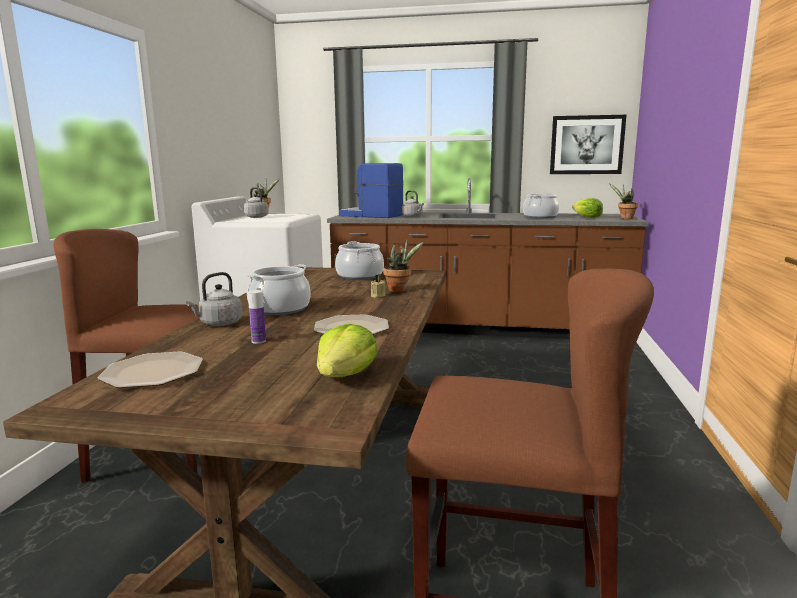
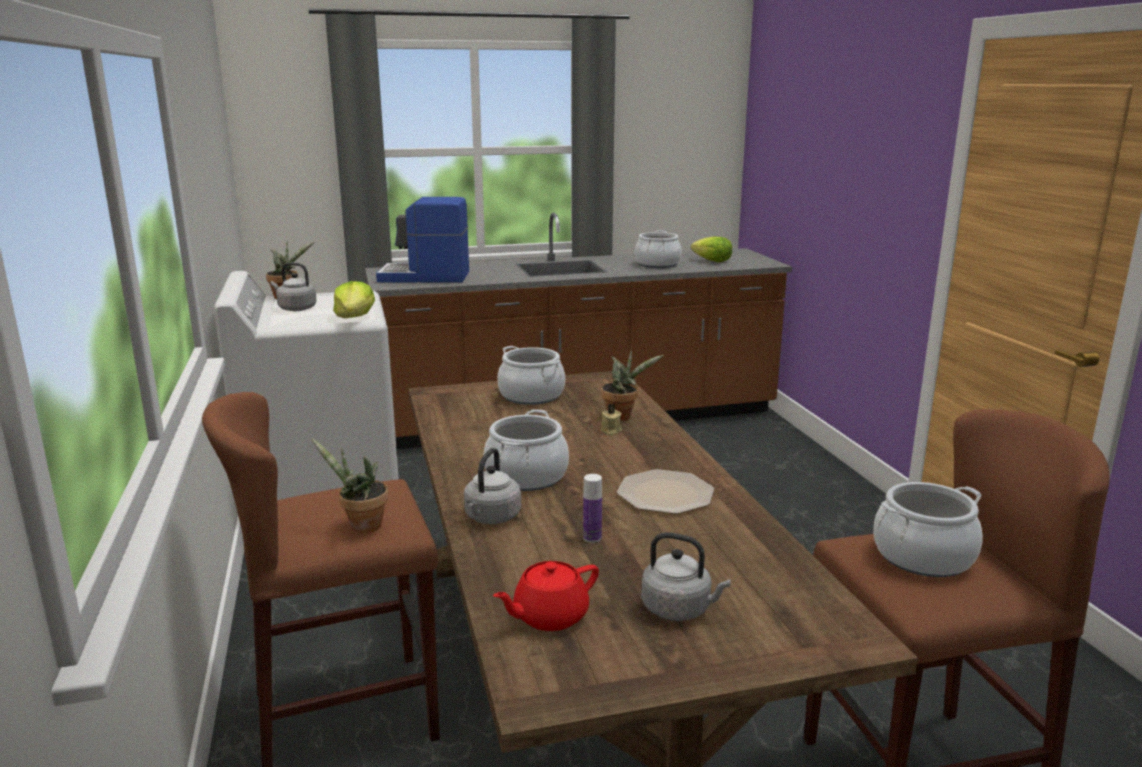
camera: 25 degrees left, 5 degrees up
(152, 372) = (549, 616): plate -> red teapot
(345, 375) = (767, 568): lettuce -> lettuce (355, 318)
(413, 216) = (489, 275): grey kettle -> grey kettle (679, 609)
(498, 395) = (922, 556): none -> cooking pot
(586, 145) = (687, 158): picture -> none
(624, 218) = (757, 261): potted plant -> potted plant (361, 526)

